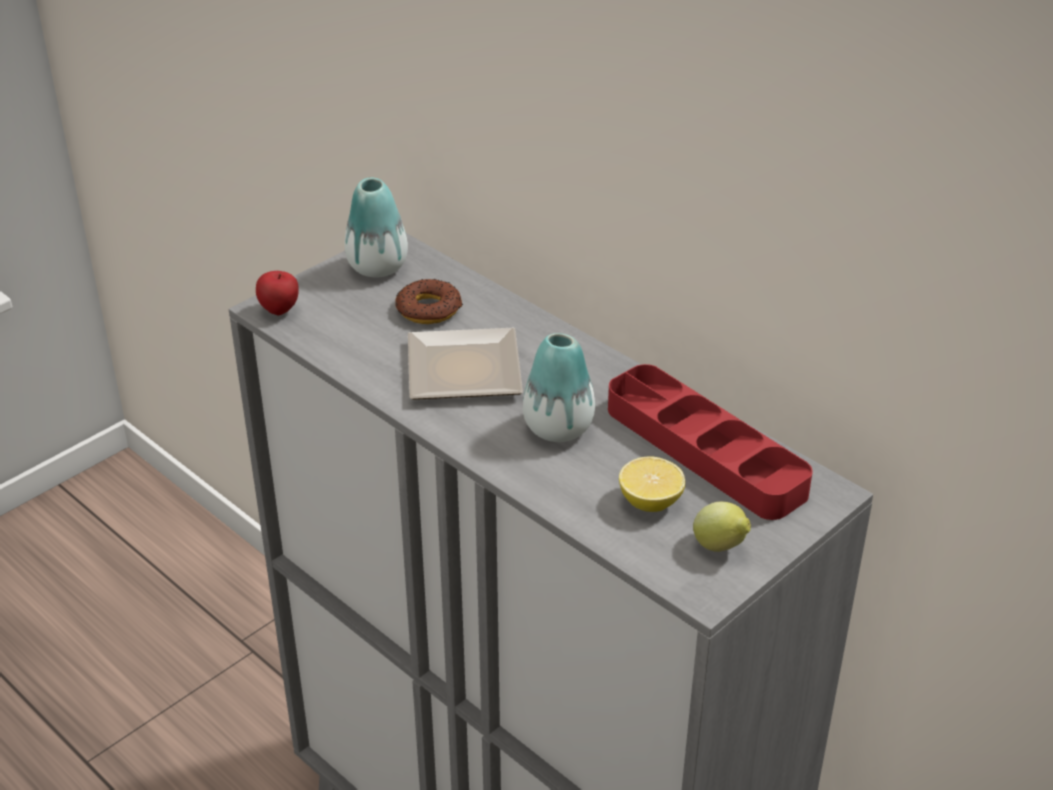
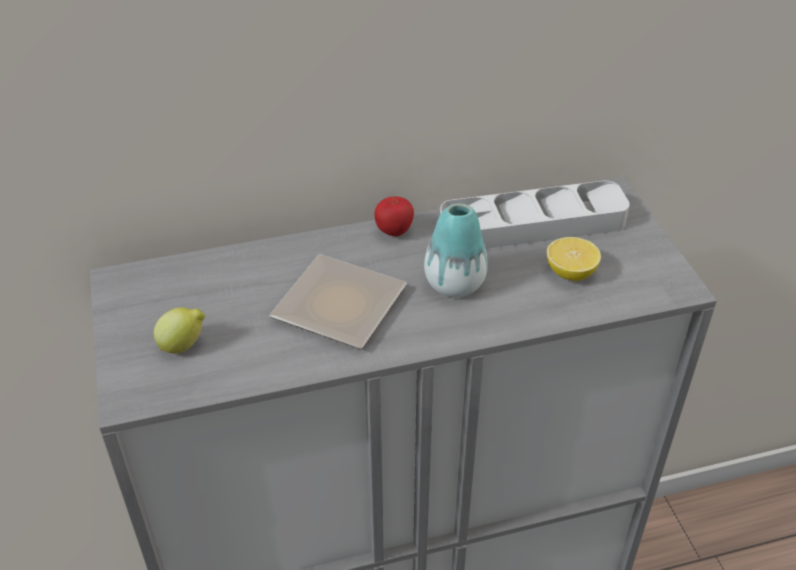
camera: 60 degrees left, 5 degrees up
(280, 311) = (142, 390): apple -> apple (394, 232)
(377, 267) = (143, 302): vase -> none
(429, 309) = (236, 294): donut -> none
(704, 450) = (532, 225): red tray -> grey tray
(721, 547) = (639, 260): lemon -> lemon (183, 345)

